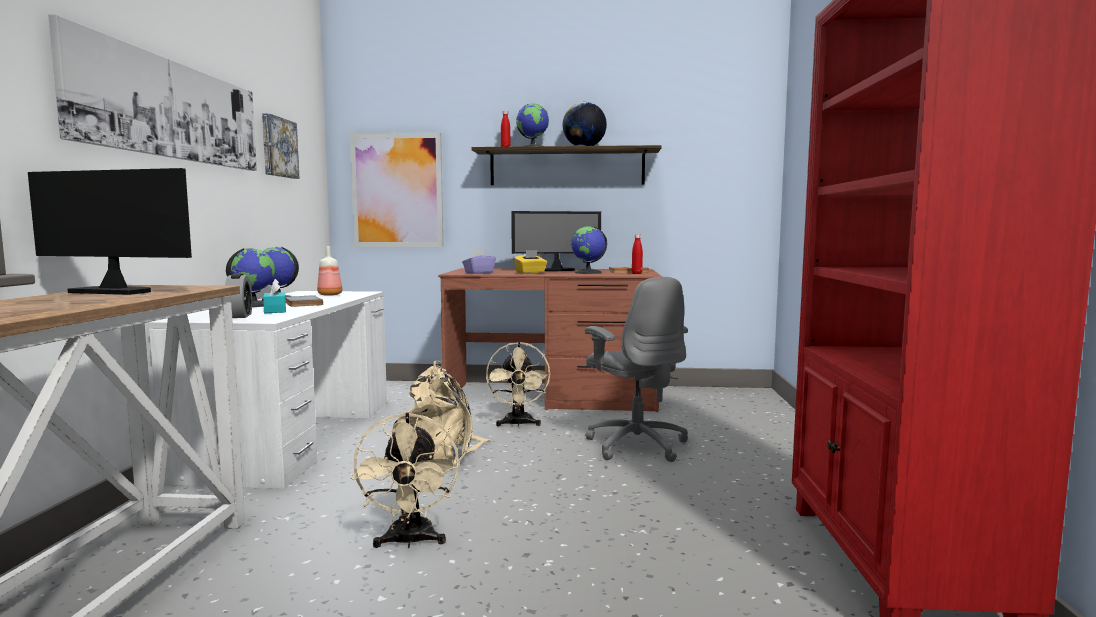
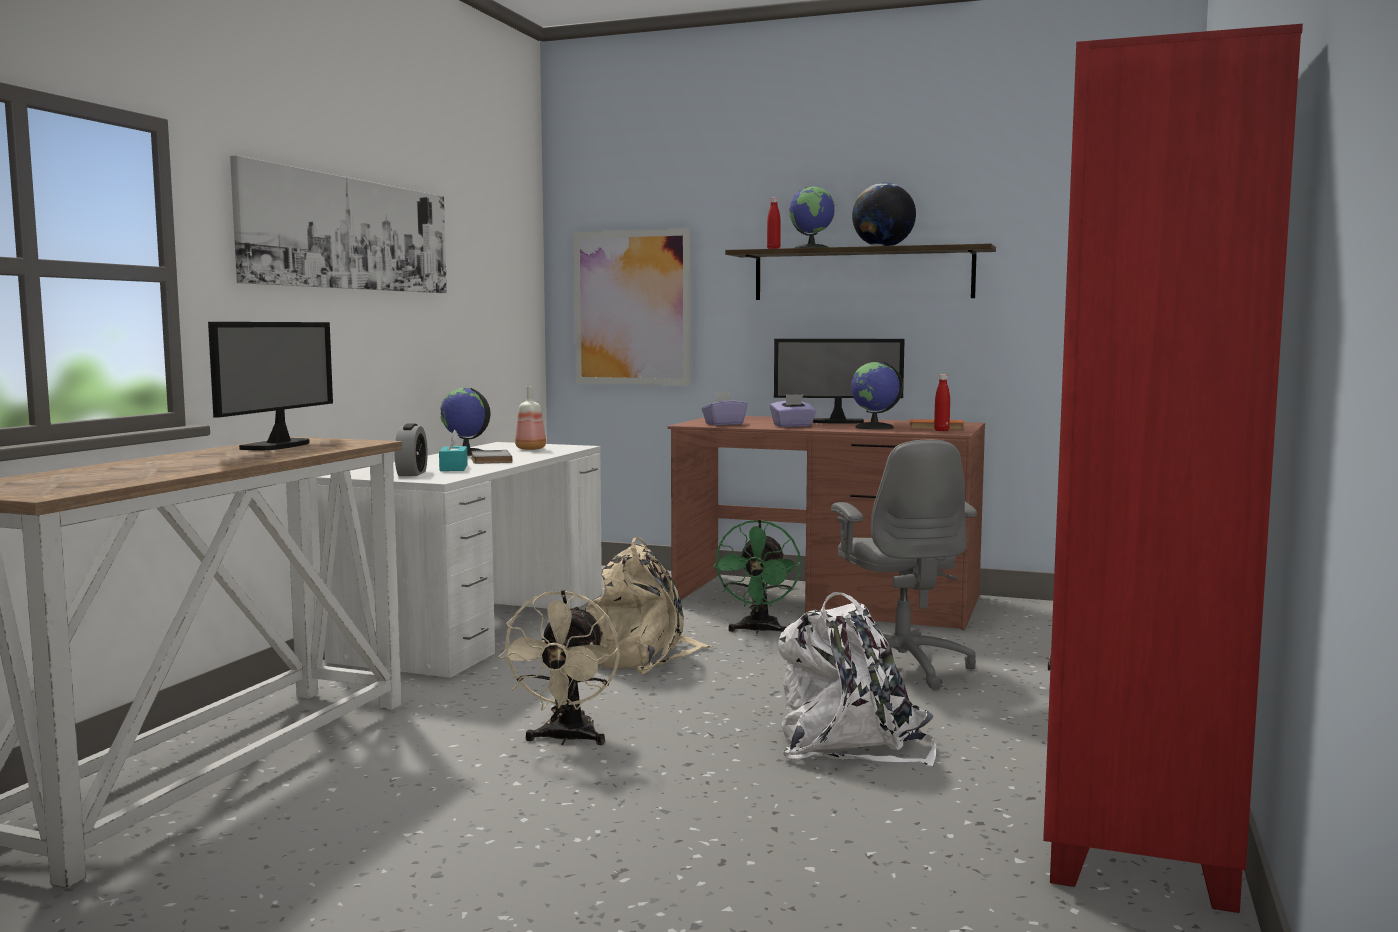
camera: 15 degrees right, 0 degrees up
(114, 292) = (279, 446): monitor -> monitor turned 75 degrees clockwise
(253, 305) = (433, 460): globe -> none
(278, 147) = (476, 259): picture -> none
(518, 424) = (758, 631): beige fan -> green fan
(530, 273) = (793, 426): yellow tissue box -> purple tissue box
(643, 517) = (851, 744): none -> white backpack

